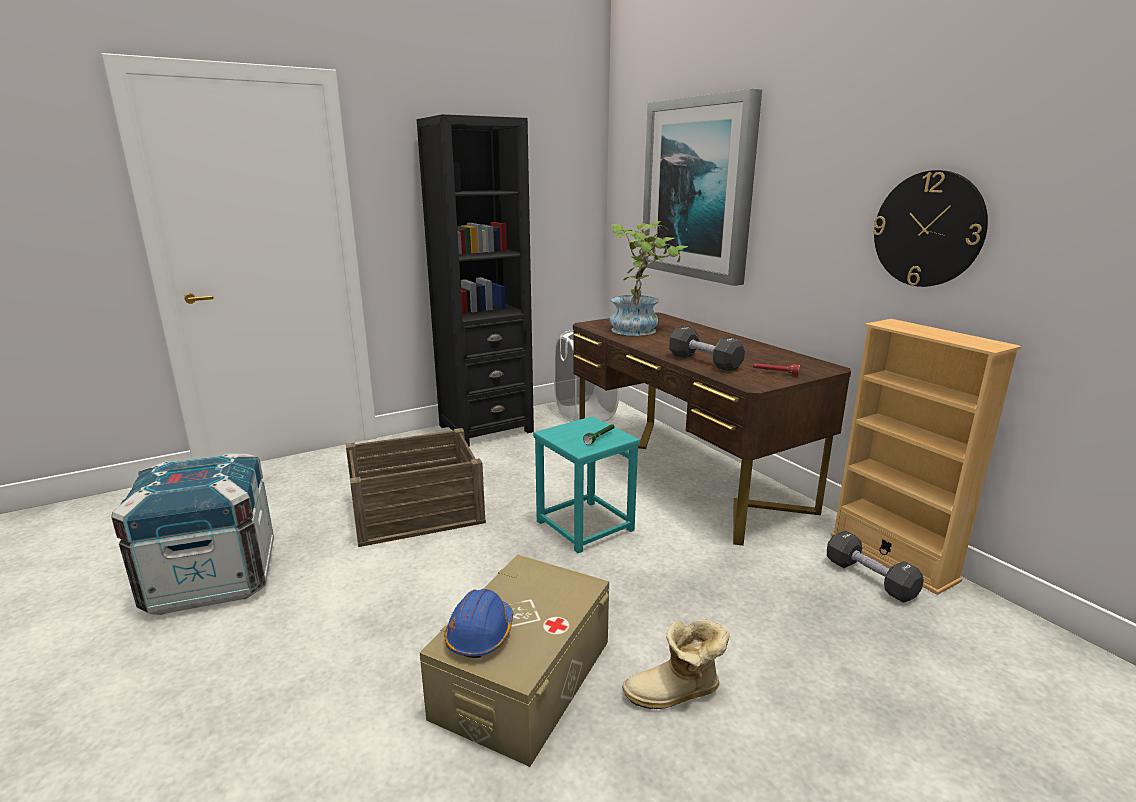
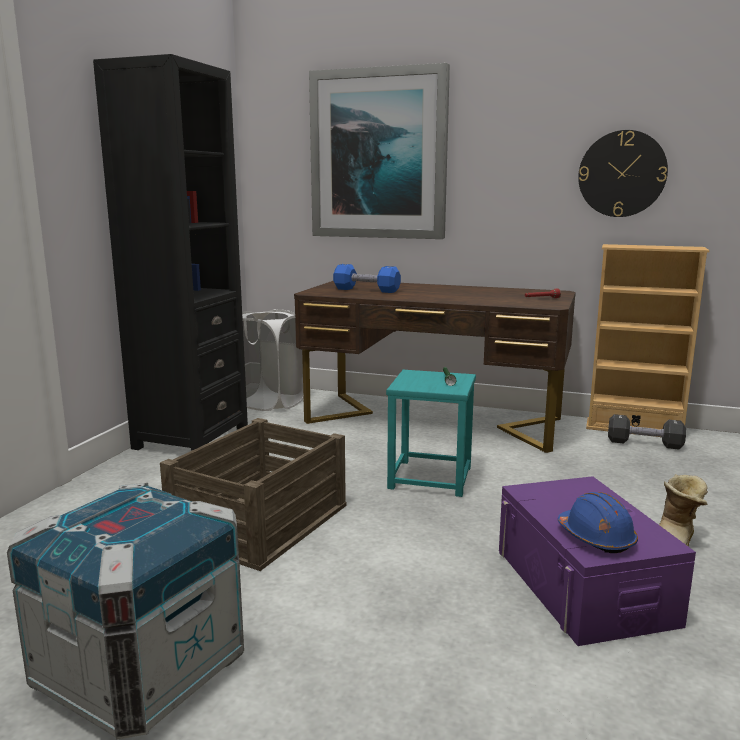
camera: 40 degrees left, 5 degrees down
(523, 678) = (583, 585): beige storage box -> purple storage box
(640, 329) = (366, 290): potted plant -> blue dumbbell
(704, 362) = (480, 300): black dumbbell -> none

